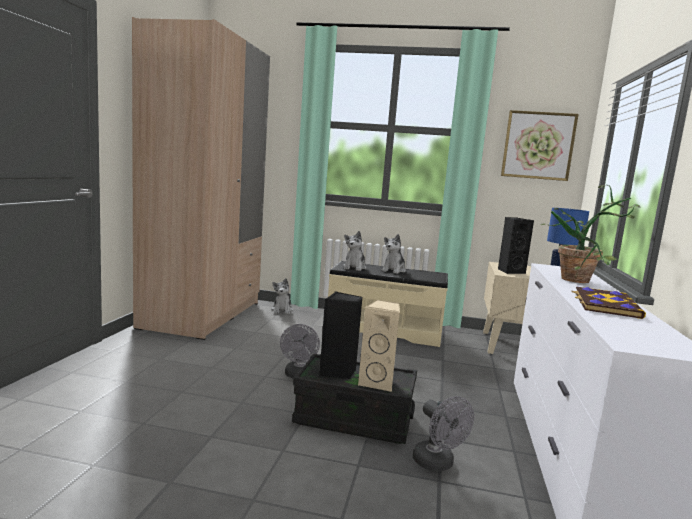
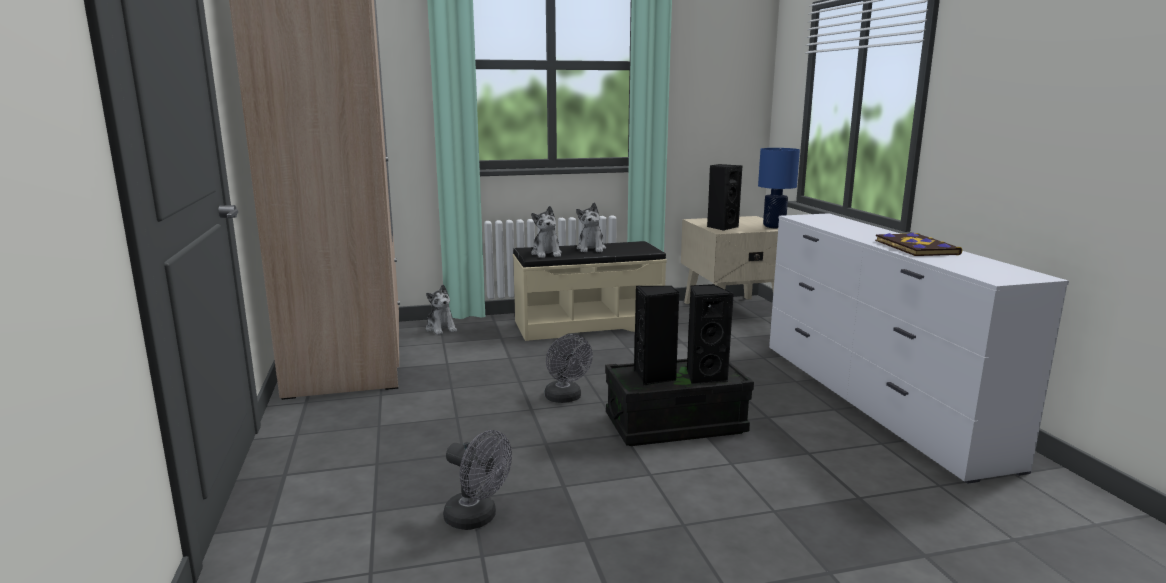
camera: 25 degrees left, 5 degrees up
(378, 382) = (704, 376): beige speaker -> black speaker
(437, 464) = (791, 440): grey fan -> grey fan (477, 519)
(538, 145) = (722, 76): picture -> none
(583, 281) = (855, 227): potted plant -> none

